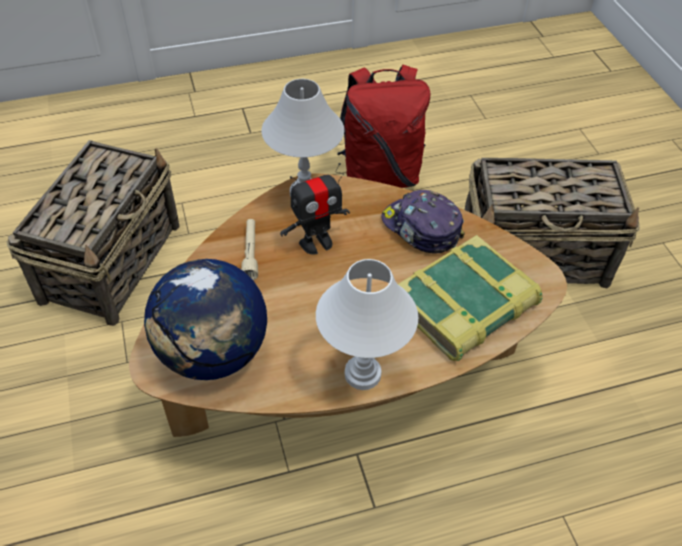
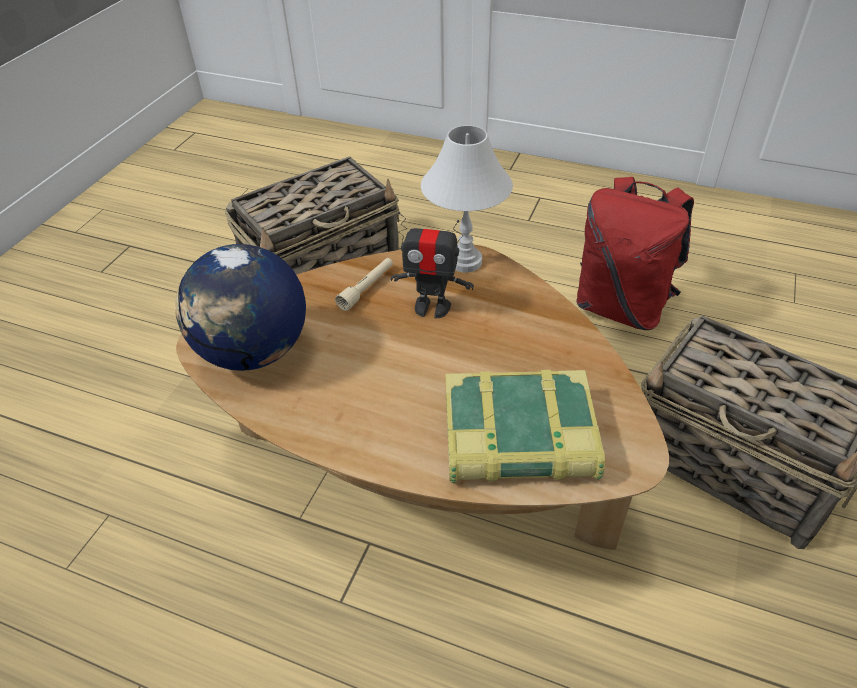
camera: 40 degrees right, 5 degrees down
(362, 373) = (354, 440): white table lamp -> none
(421, 229) = (547, 343): cap -> none

